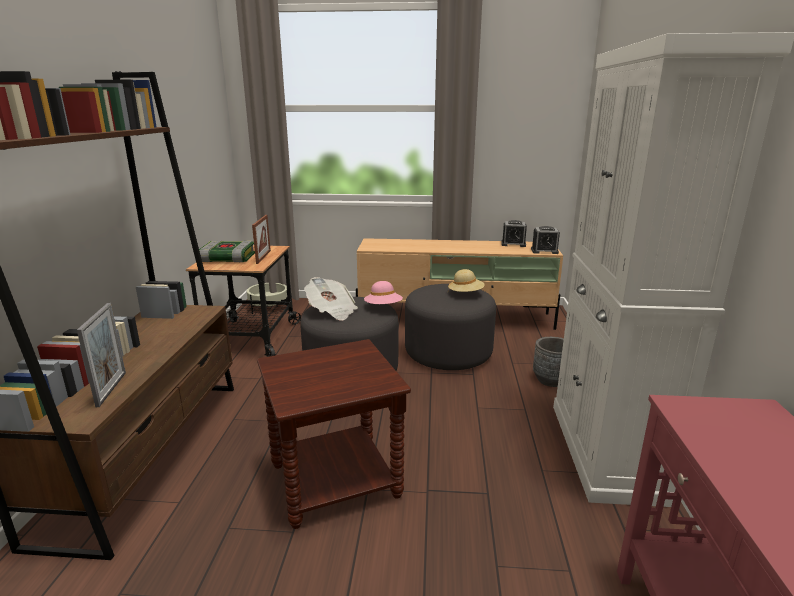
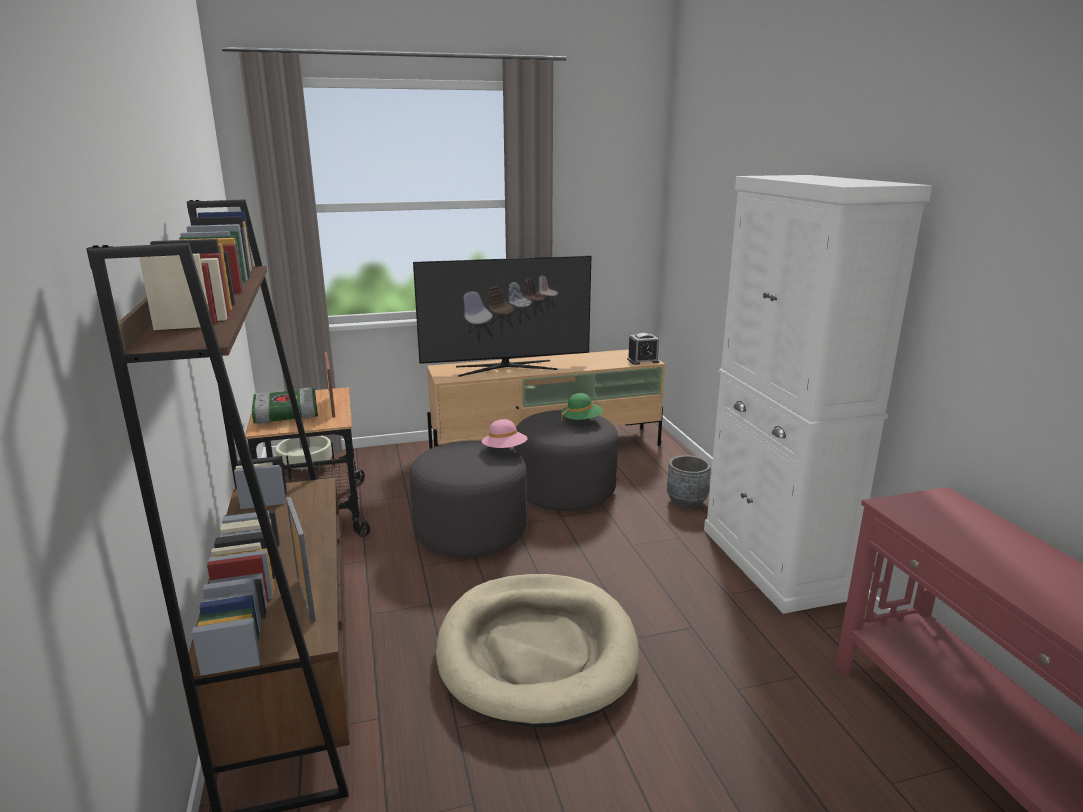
camera: 20 degrees left, 0 degrees up
(331, 311) = (450, 464): newspaper -> none
(335, 480) = (537, 651): brown side table -> beige dog bed
(421, 245) = (505, 368): none -> television
(465, 294) = (581, 421): beige hat -> green hat
(513, 244) = (604, 355): alarm clock -> none

